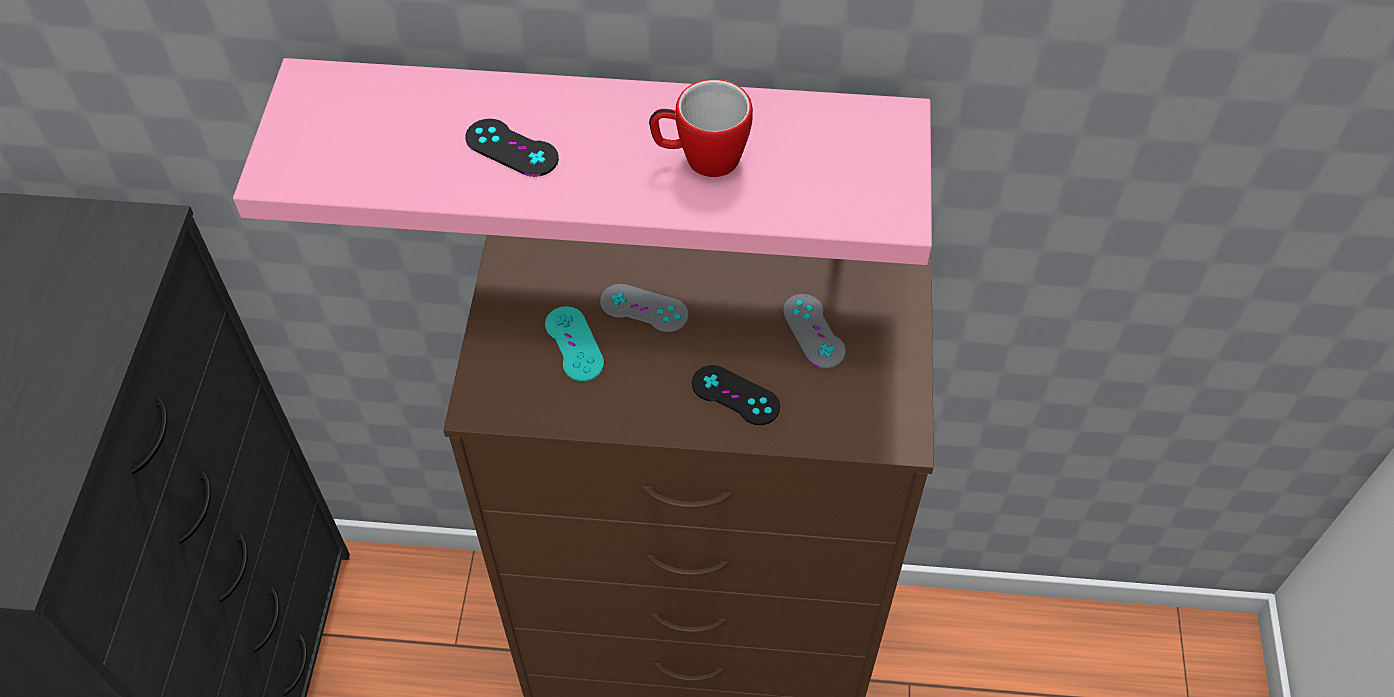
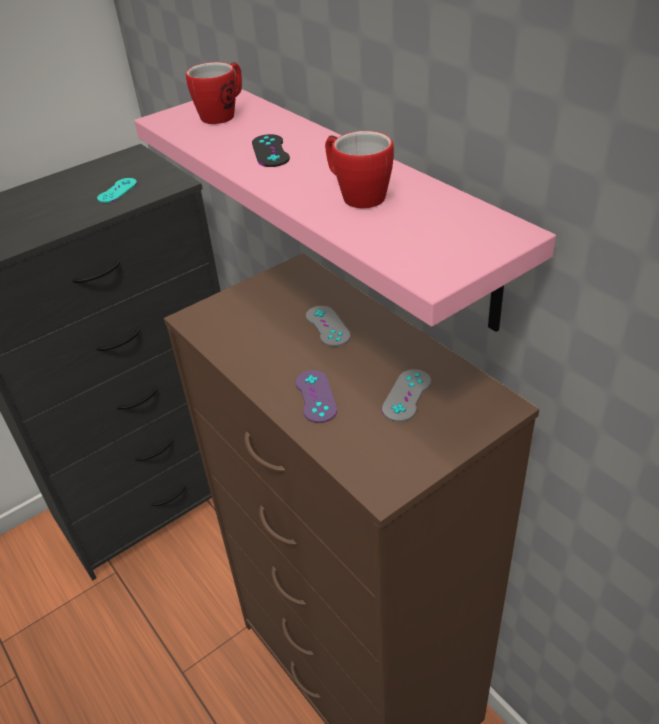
camera: 50 degrees right, 15 degrees down
(354, 121) = (223, 115): none -> mug
(574, 344) = (271, 320): turquoise game controller -> turquoise game controller (117, 190)
(735, 395) = (316, 396): black game controller -> purple game controller

